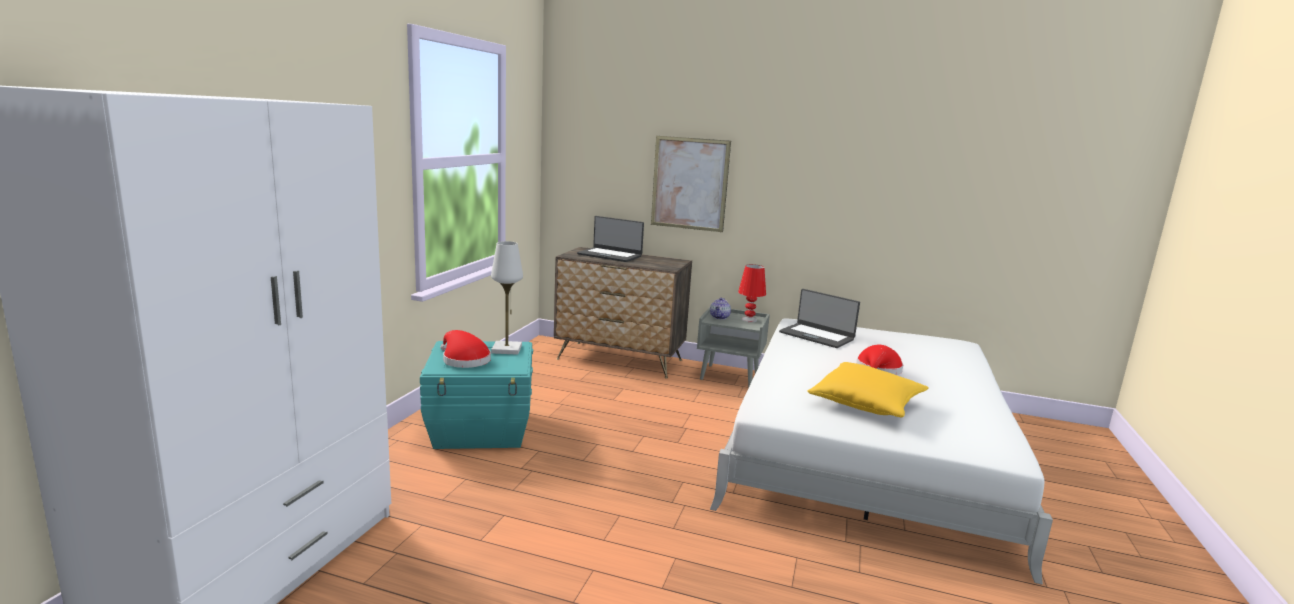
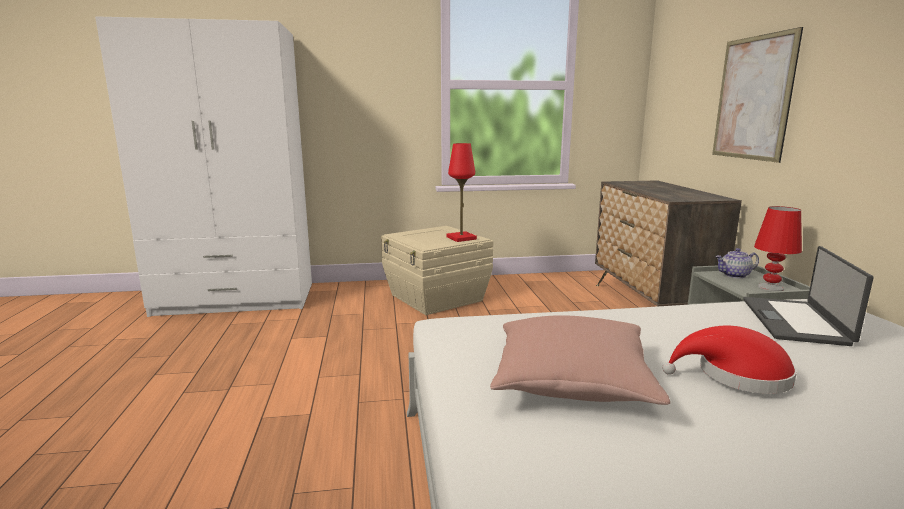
camera: 65 degrees right, 0 degrees up
(464, 360) = (422, 235): red hat -> none
(482, 429) = (436, 298): turquoise storage box -> beige storage box
(507, 349) = (461, 238): white table lamp -> red table lamp
(610, 255) = (657, 186): laptop -> none
(866, 404) = (572, 381): yellow pillow -> pink pillow

